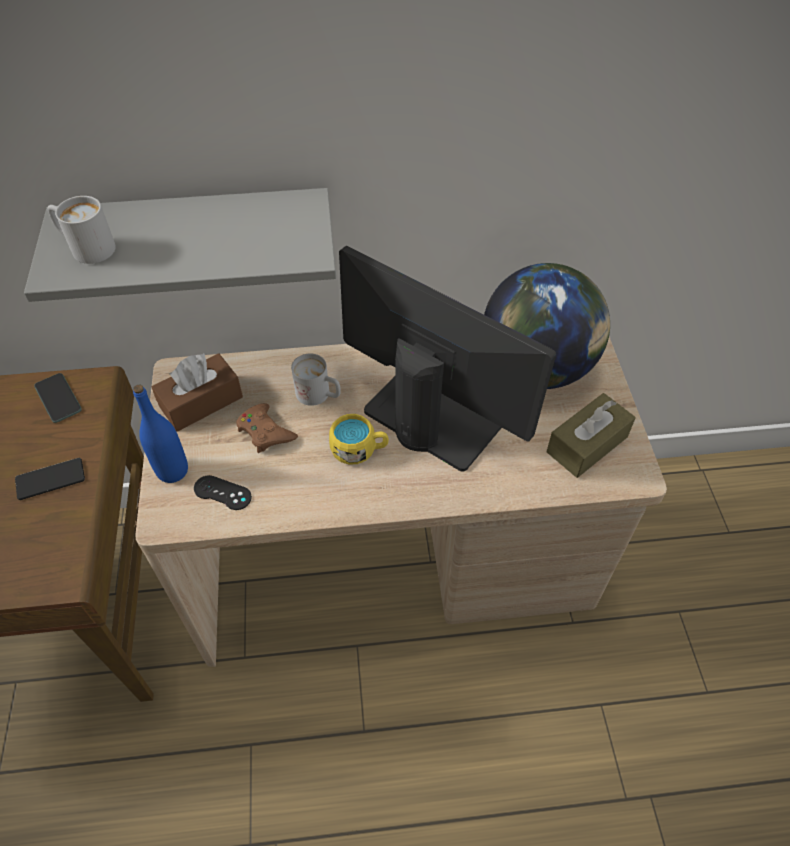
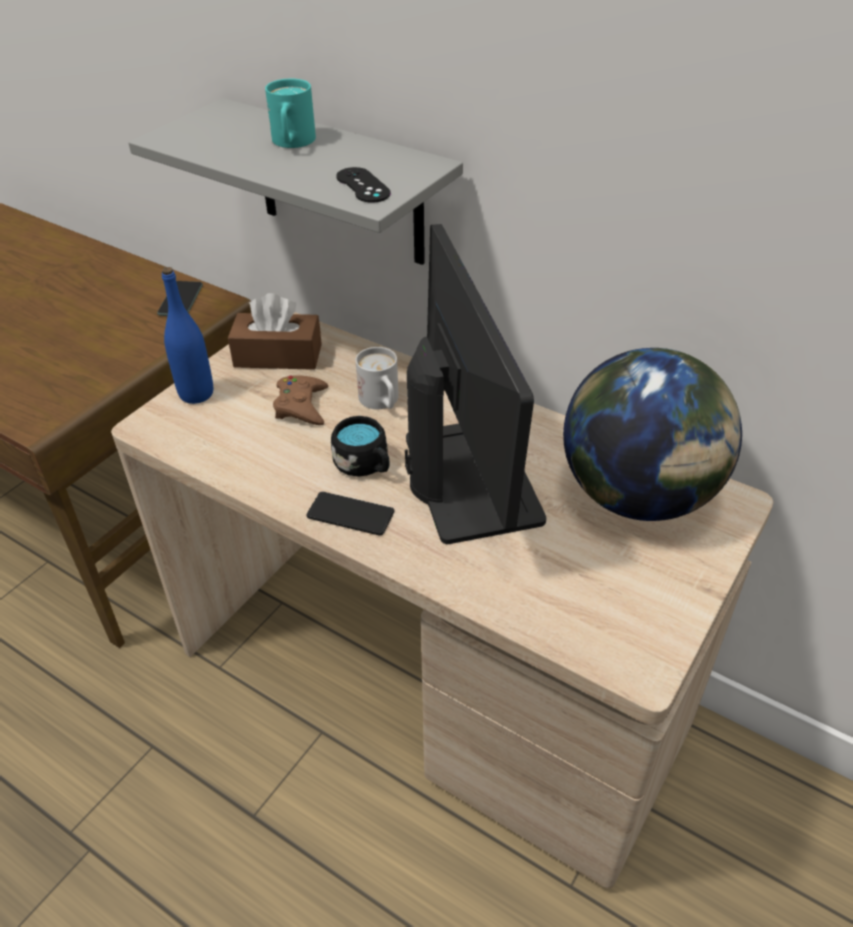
camera: 40 degrees right, 10 degrees down
(50, 479) = (109, 352): phone -> phone (350, 514)
(86, 247) = (209, 130): white mug -> none
(177, 228) = (292, 143): none -> turquoise mug
(222, 493) = (213, 432): black game controller -> black game controller (363, 185)
(359, 449) = (365, 466): yellow mug -> black mug
(587, 444) = (613, 601): brown tissue box -> none

